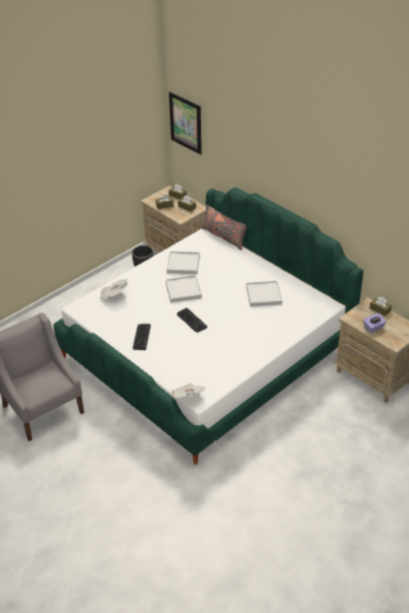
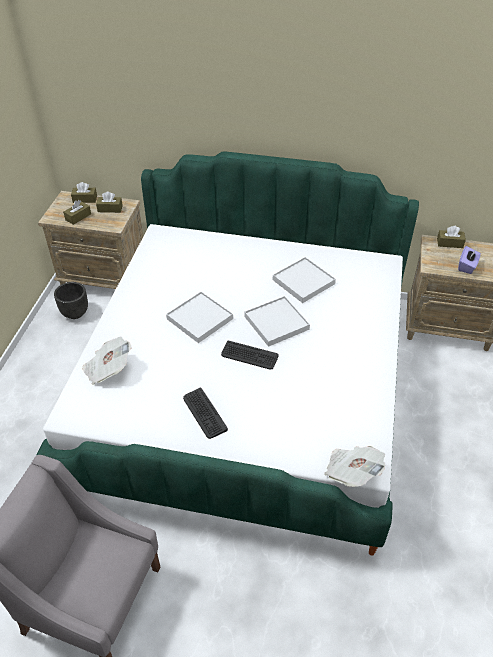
camera: 35 degrees left, 5 degrees up
(183, 264) = (167, 284): white tray -> white tray (276, 323)
(185, 122) = (74, 83): picture -> none
(223, 237) = (186, 230): grey pillow -> none

